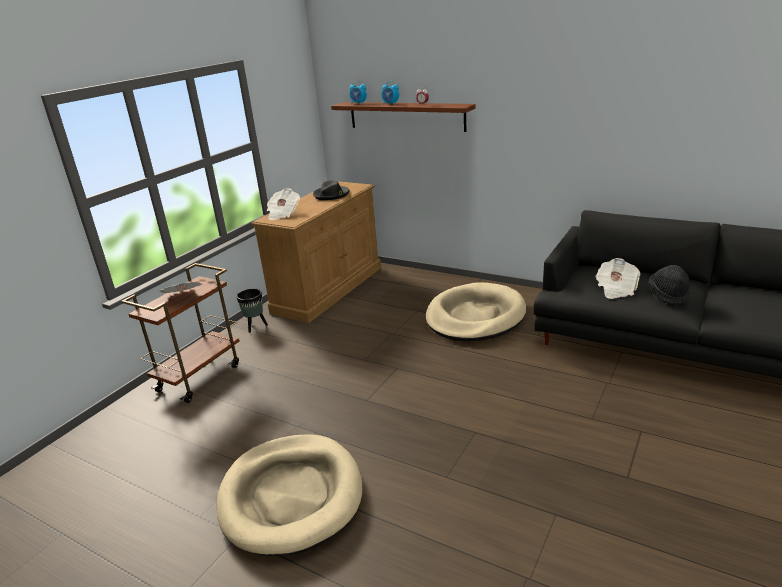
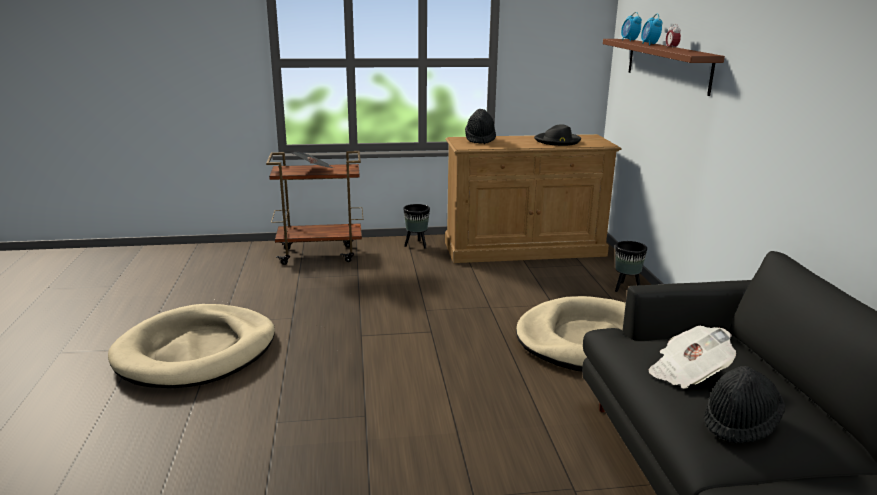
camera: 50 degrees right, 5 degrees down
(283, 214) = (480, 140): newspaper -> black hat
(428, 280) = (626, 288): none -> black planter

